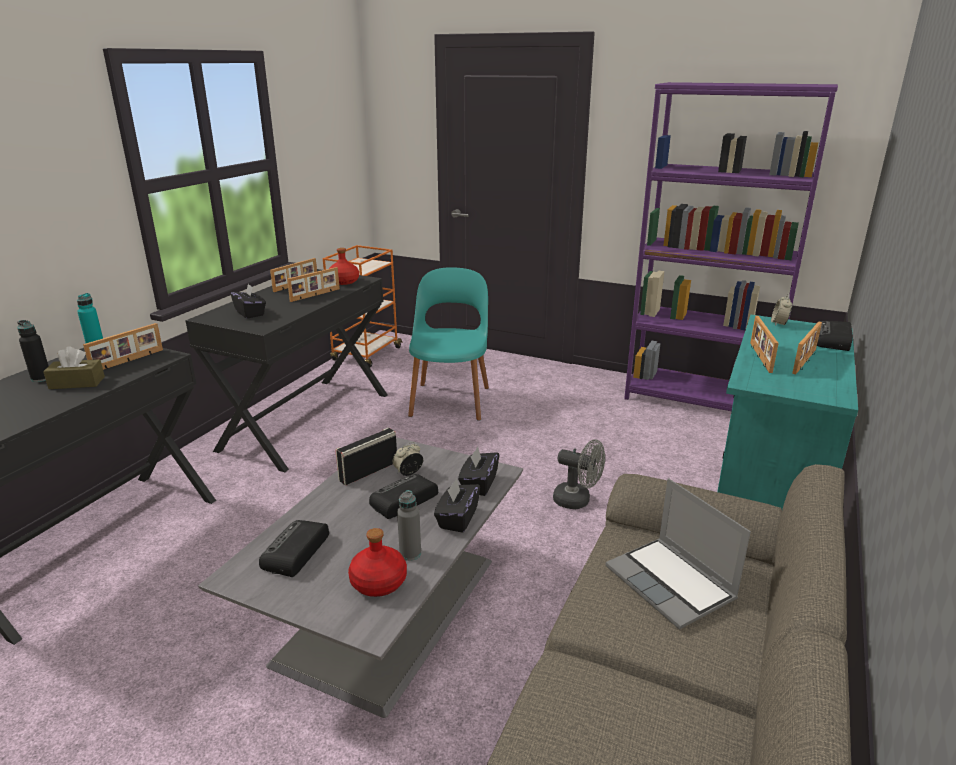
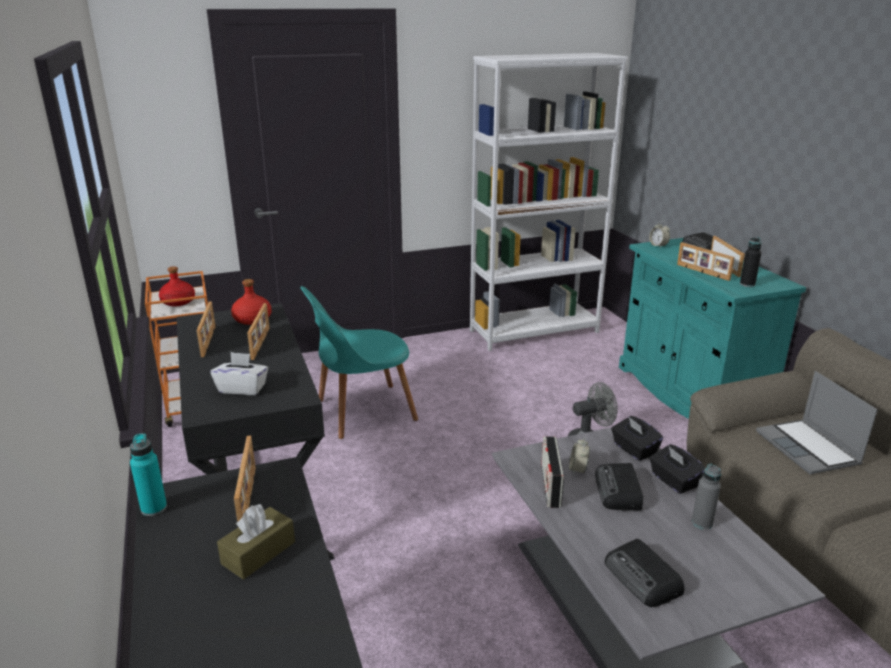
camera: 45 degrees left, 0 degrees up
(41, 378) = (193, 576): black bottle -> black bottle (747, 284)
(250, 313) = (242, 388): black tissue box -> white tissue box
(378, 582) = (728, 555): red bottle -> red bottle (178, 302)
(450, 399) = (362, 411): turquoise chair -> turquoise chair turned 75 degrees counterclockwise
(672, 584) = (808, 449): laptop -> laptop turned 60 degrees clockwise
(698, 400) = (534, 331): purple bookcase -> white bookcase

